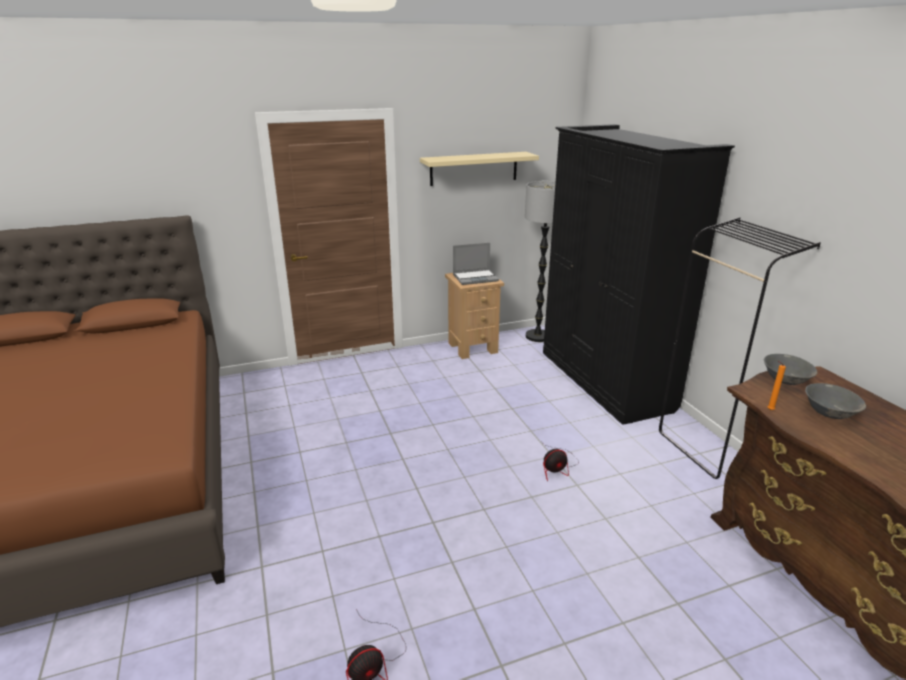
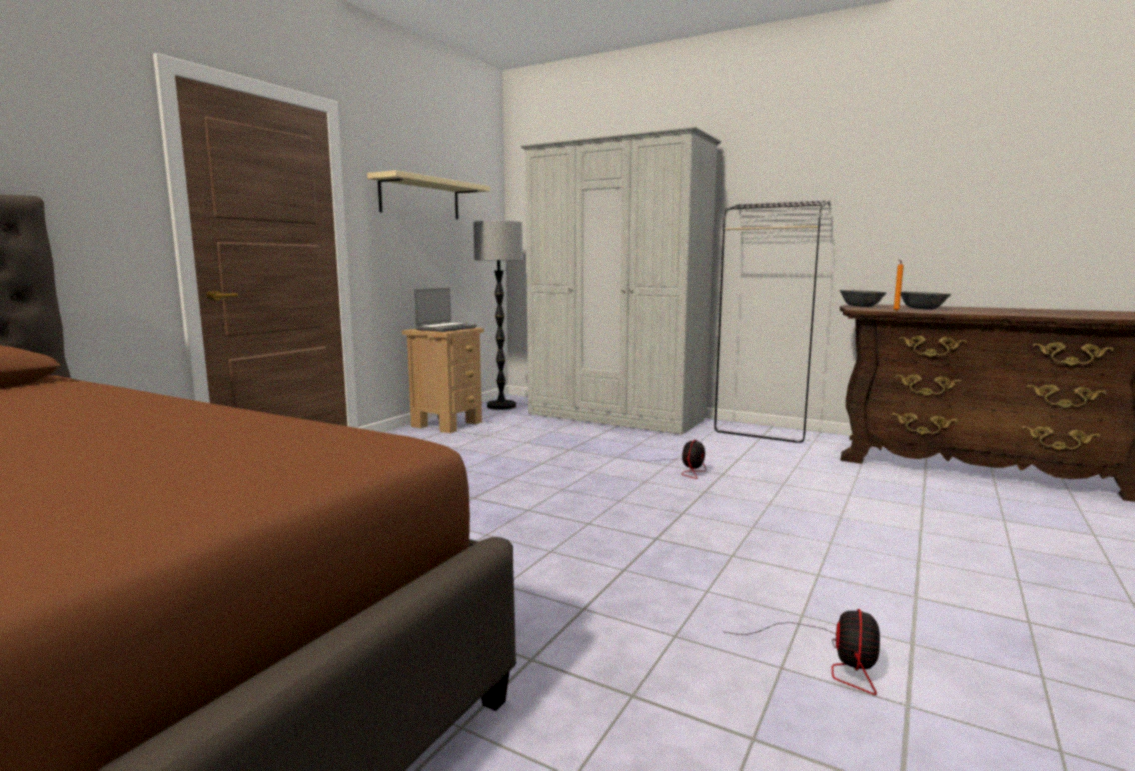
camera: 40 degrees left, 15 degrees down
(605, 380) = (615, 417): black wardrobe -> white wardrobe

